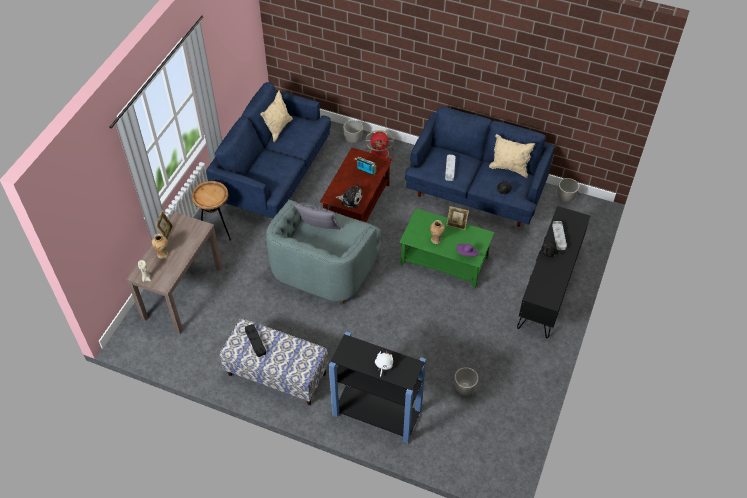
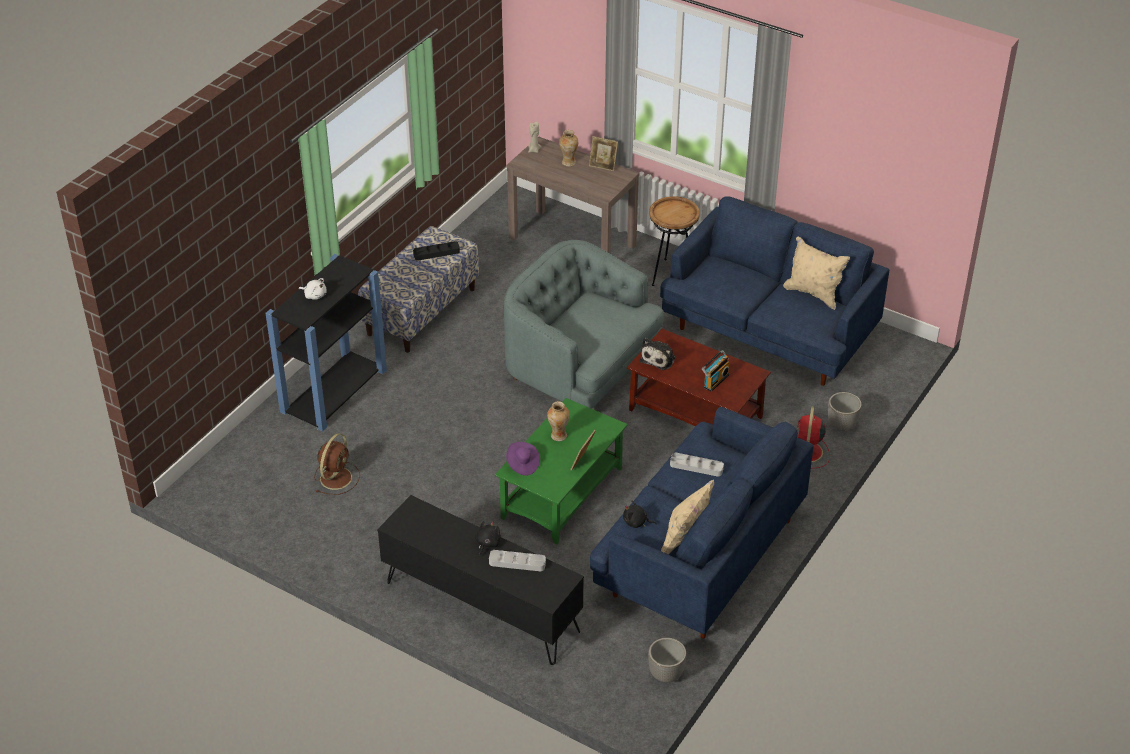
camera: 100 degrees right, 10 degrees down
(318, 228) = (603, 316): grey pillow -> none
(464, 389) = (336, 477): planter -> brown fan

